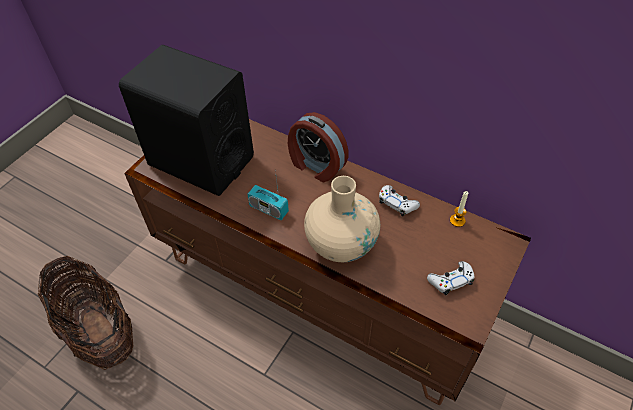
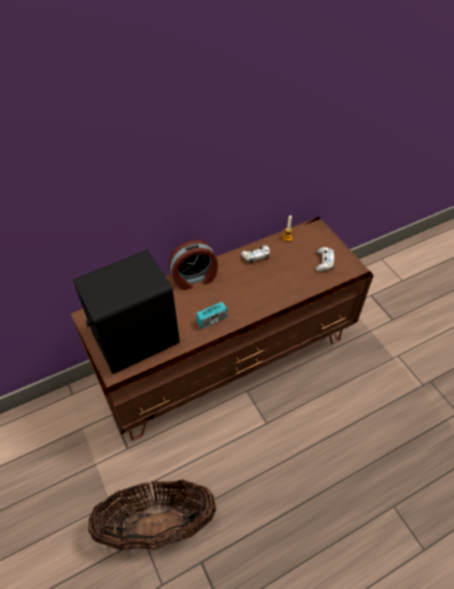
camera: 60 degrees left, 0 degrees up
(341, 243) = (266, 296): beige vase -> none

